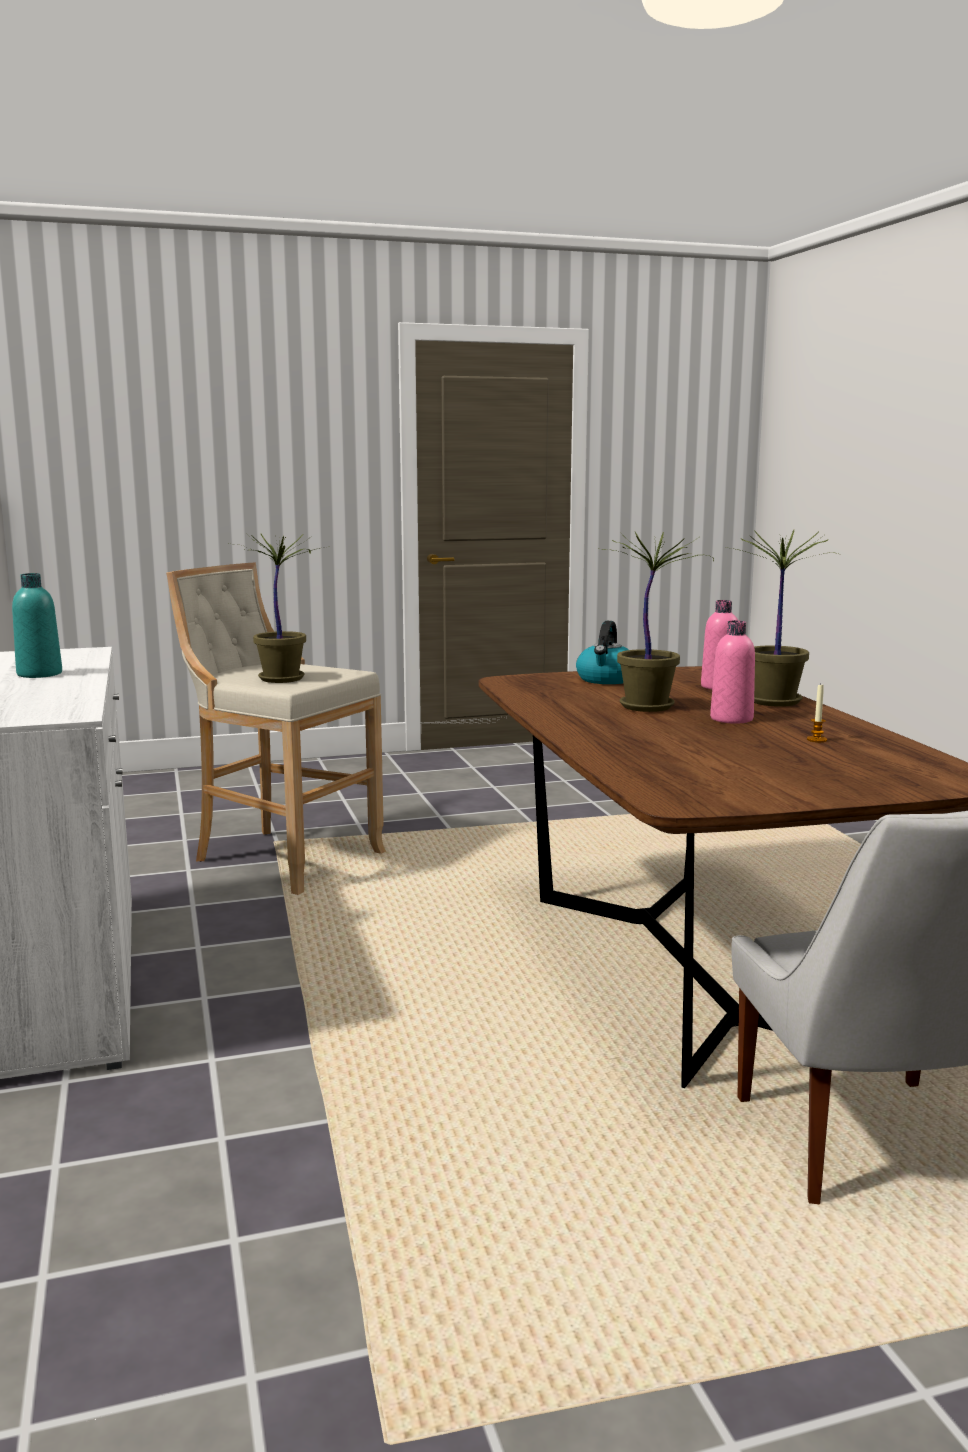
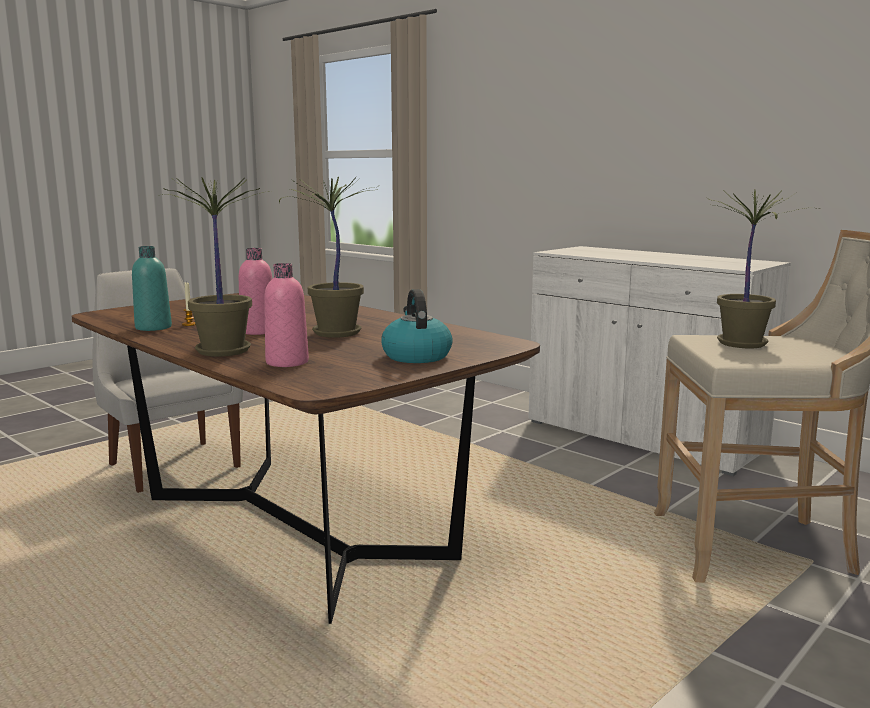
camera: 150 degrees right, 0 degrees up
(39, 674) = (670, 258): turquoise bottle -> turquoise bottle (153, 327)

